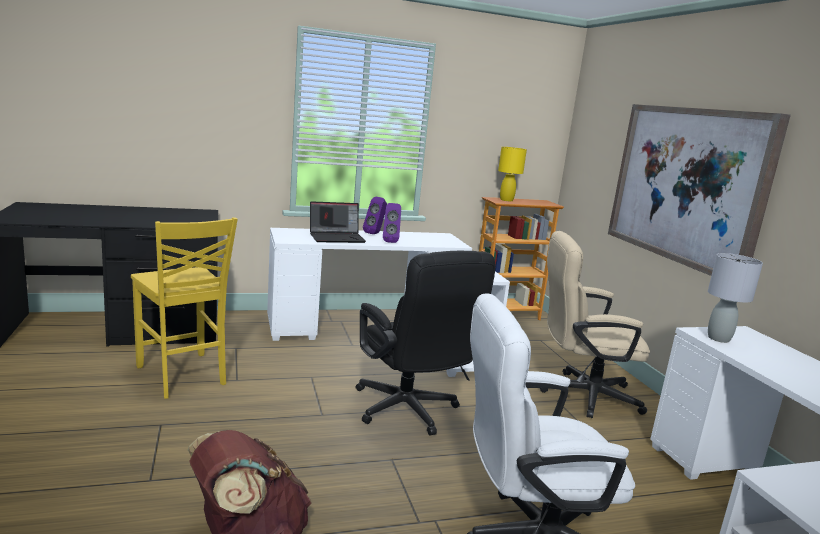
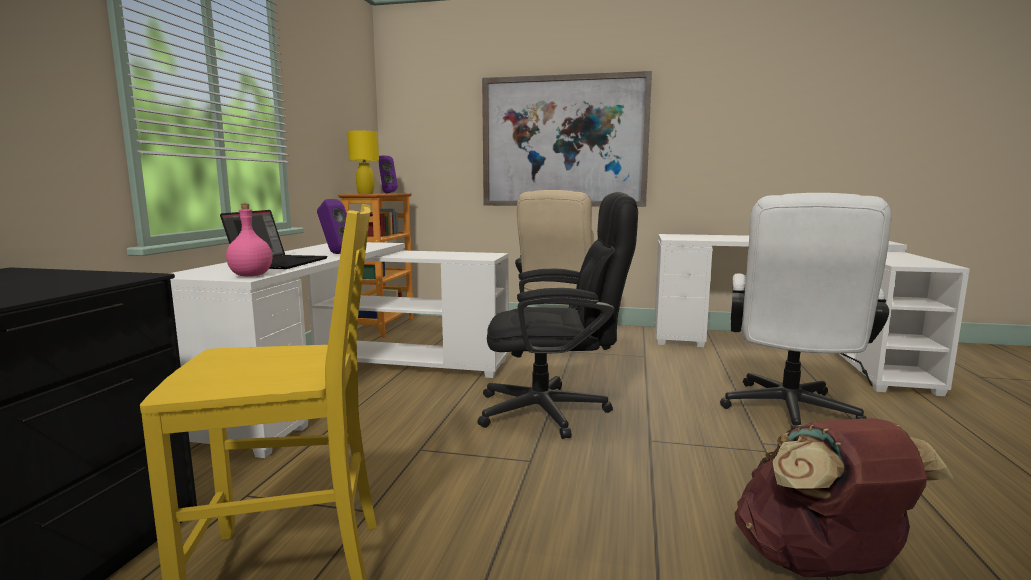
camera: 60 degrees left, 5 degrees down
(292, 240) = (252, 275): none -> pink bottle
(375, 233) = (289, 254): purple speaker -> purple speaker (386, 193)
(718, 338) = (685, 238): grey table lamp -> none

